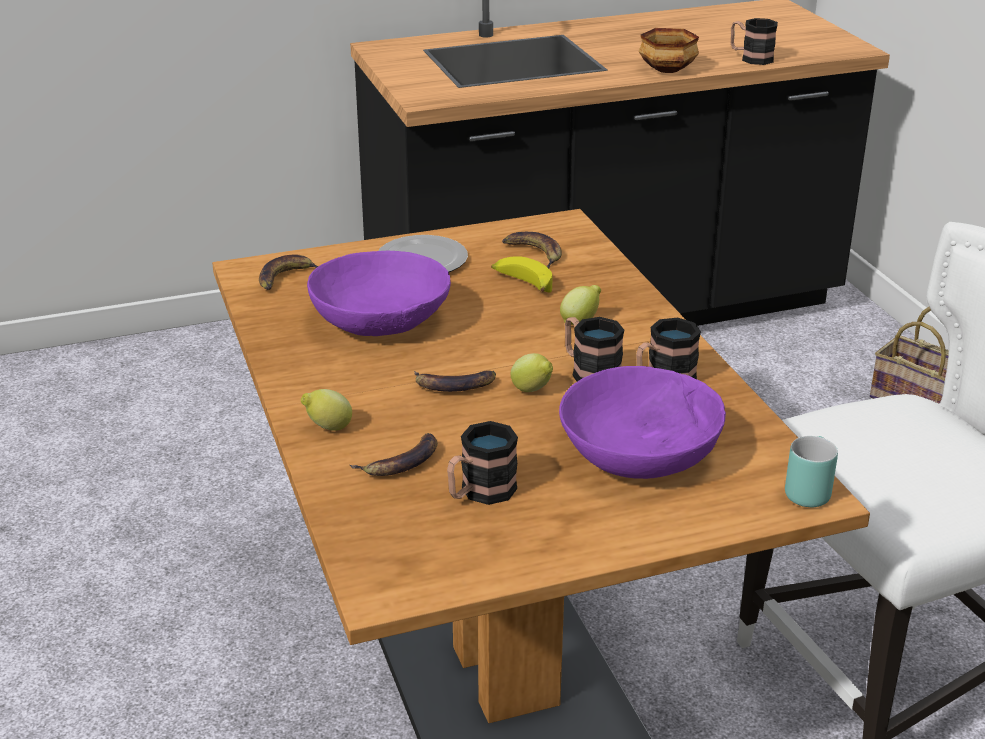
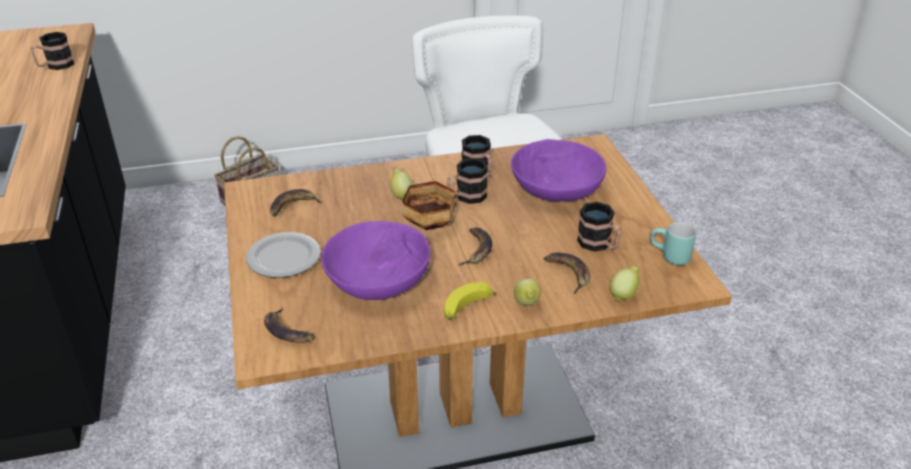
camera: 85 degrees left, 5 degrees up
(522, 283) = (338, 214): banana -> banana (466, 308)
(532, 391) = (486, 219): lemon -> lemon (624, 295)
(669, 70) = (53, 98): bowl -> bowl (430, 223)
(806, 489) = (588, 146): turquoise mug -> turquoise mug (669, 257)

